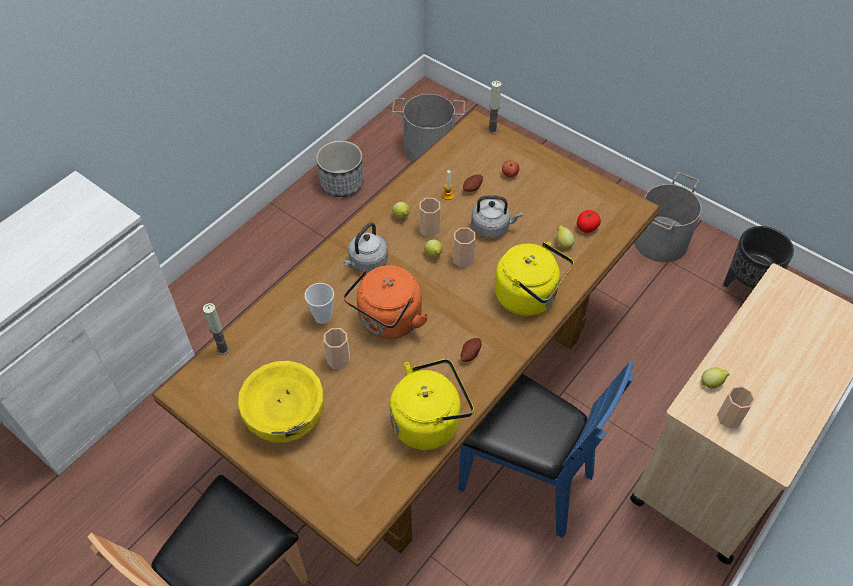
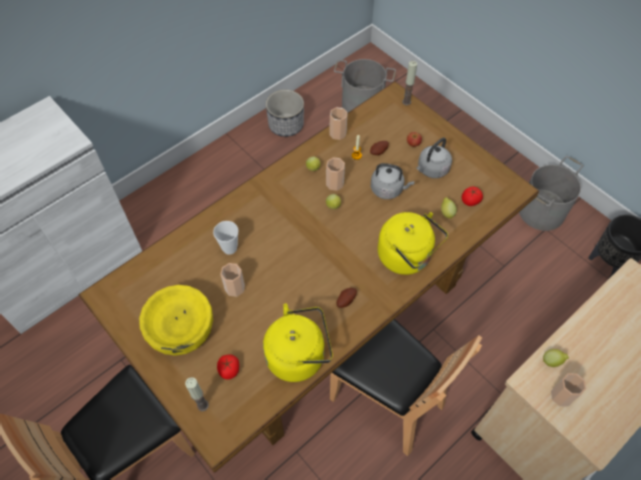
camera: 10 degrees right, 5 degrees up
(223, 349) = (143, 264): candle -> candle (202, 405)
(352, 450) = (229, 370): none -> tomato
(367, 262) = (276, 205): grey kettle -> grey kettle (431, 170)
(388, 322) = (282, 261): orange kettle -> none
(463, 259) = (357, 214): cup -> cup (337, 133)
(525, 478) = (387, 399): blue chair -> brown chair

